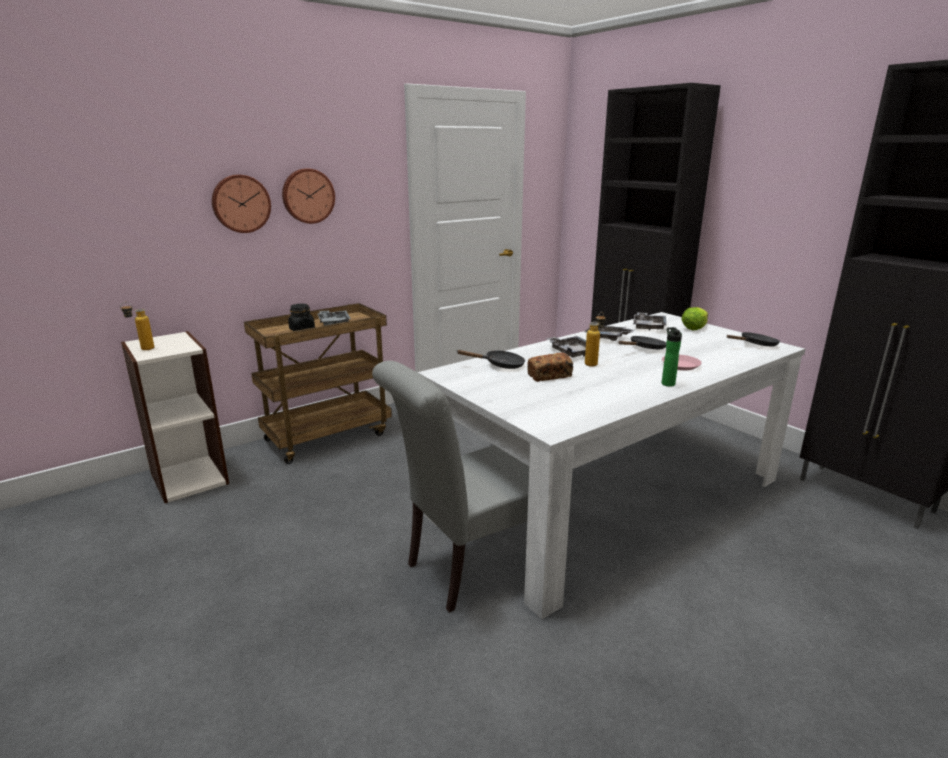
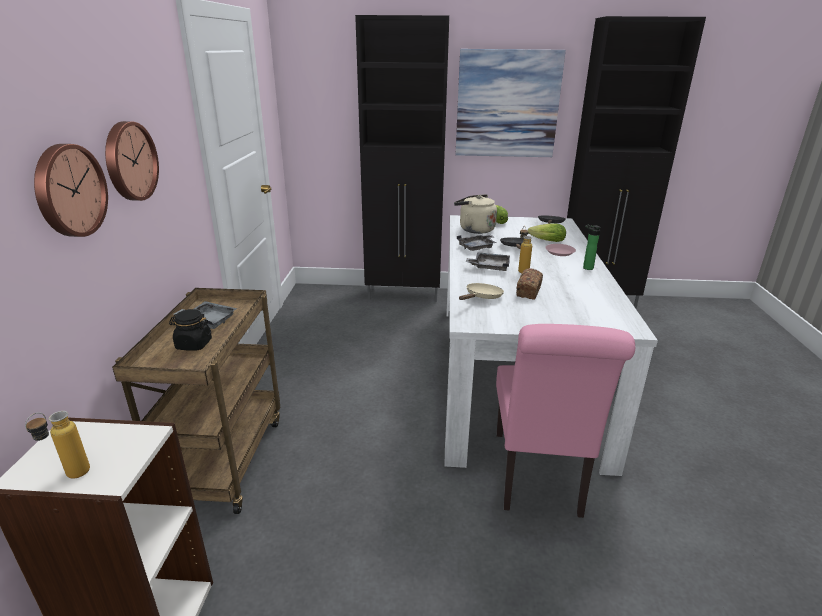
camera: 50 degrees left, 5 degrees up
(471, 567) = (538, 477): grey chair -> pink chair
(500, 365) = (482, 297): black frying pan -> beige frying pan
(648, 327) = (474, 229): grey tray -> beige kettle
(696, 354) = (545, 241): none -> lettuce
(779, 190) = (507, 104): none -> picture

